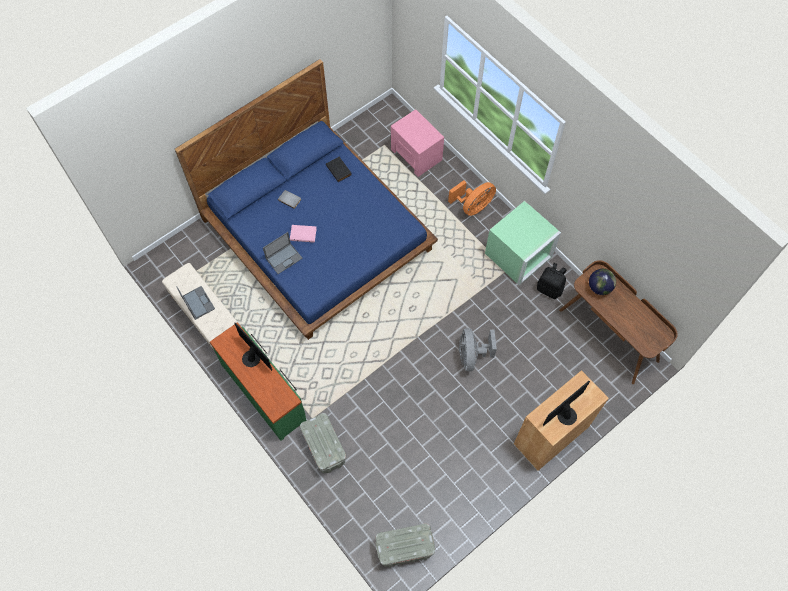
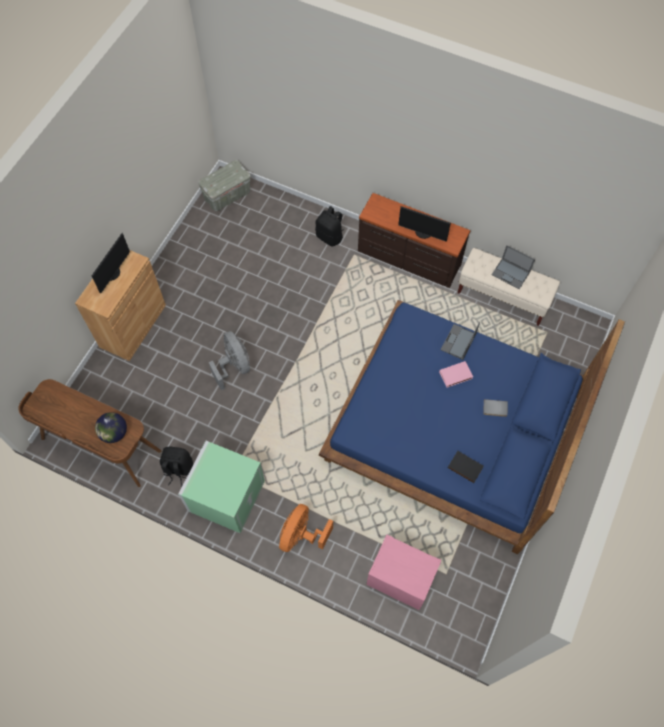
camera: 155 degrees right, 0 degrees up
(264, 391) = (408, 258): green dresser -> brown dresser
(324, 448) = (330, 237): grey storage box -> black backpack

